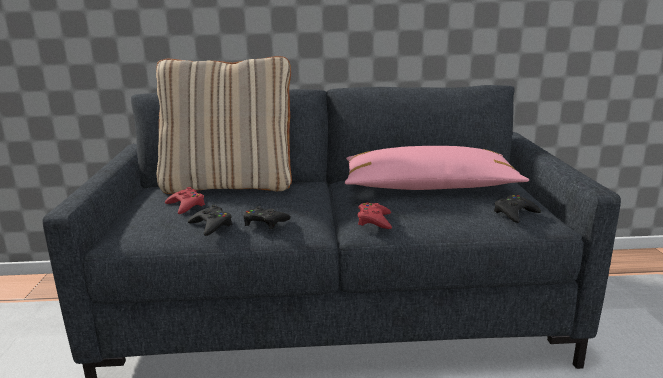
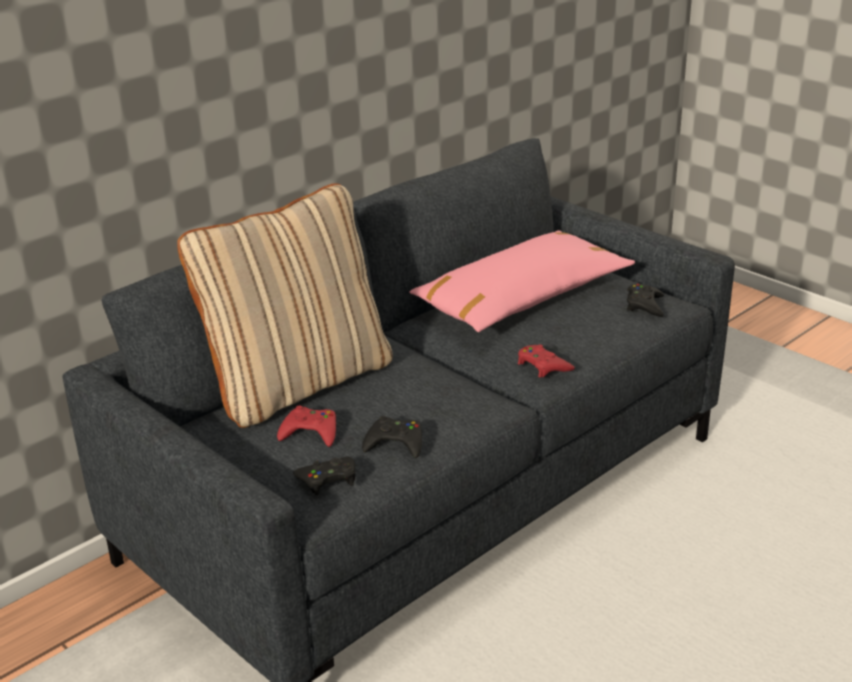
camera: 40 degrees left, 10 degrees up
(264, 222) = (444, 415): black game controller -> black game controller (328, 479)

